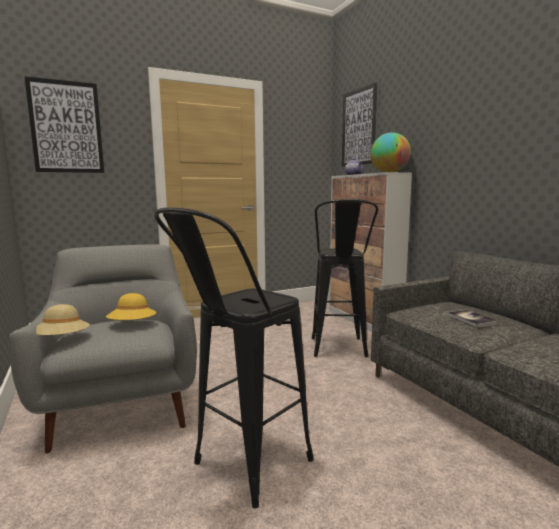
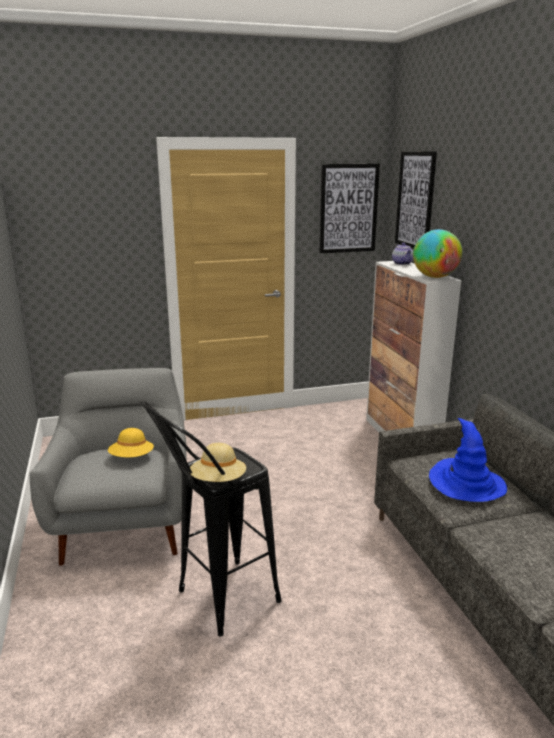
camera: 10 degrees right, 10 degrees up
(62, 340) = (70, 472): beige hat -> beige hat (218, 481)
(66, 127) = (69, 215): picture -> picture (348, 208)
(339, 351) = (354, 482): black stool -> none
(471, 319) = (466, 483): book -> blue hat

